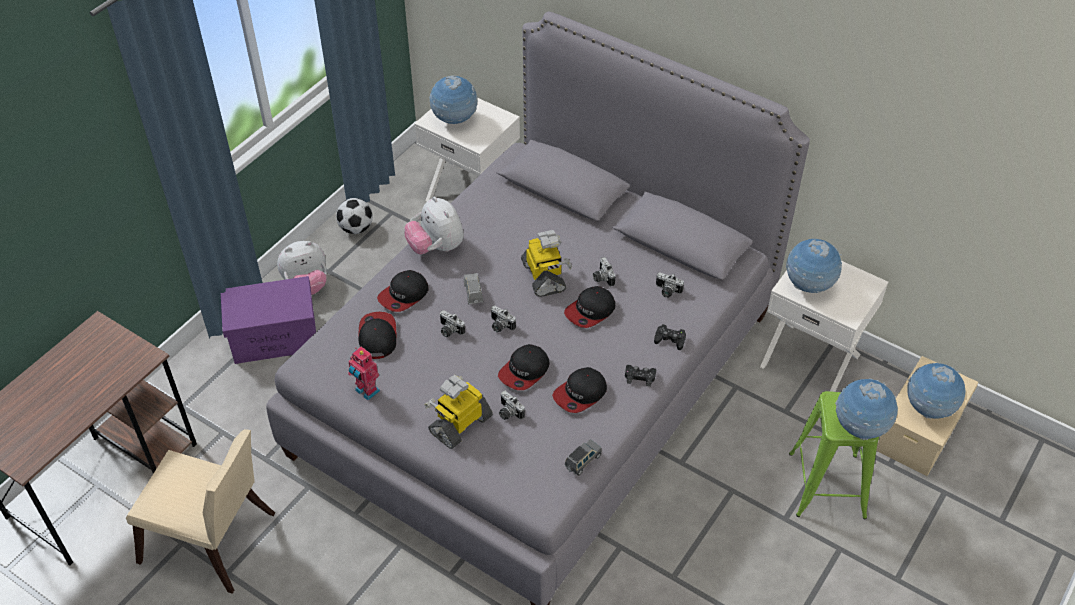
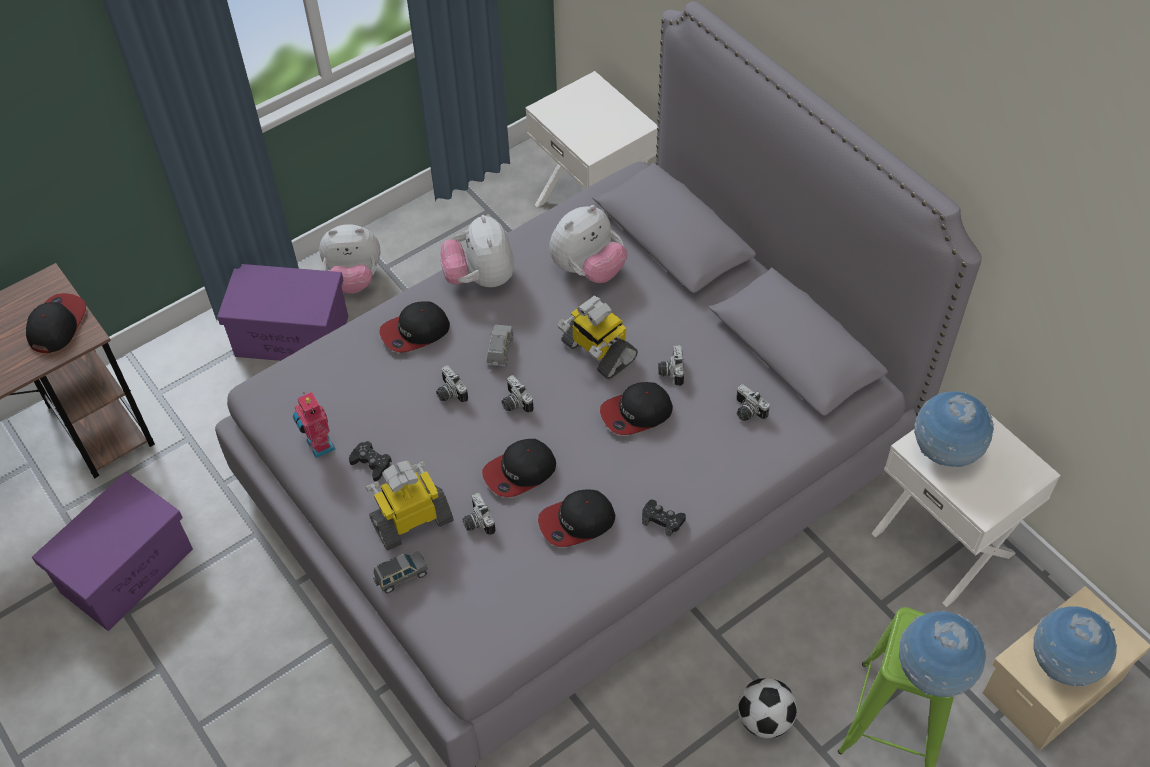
camera: 20 degrees right, 5 degrees up
(214, 542) = (126, 571): beige chair -> purple storage box
(356, 228) = (439, 221): football -> football (764, 719)
(377, 336) = (360, 378): cap -> cap (57, 325)
(454, 120) = (576, 114): globe -> none
(513, 223) = (588, 269): none -> plush toy
(544, 277) = (597, 351): toy robot -> toy robot turned 135 degrees clockwise
(582, 462) = (541, 614): grey toy car -> grey toy car (401, 576)
(670, 339) = (723, 479): black game controller -> black game controller (371, 463)

